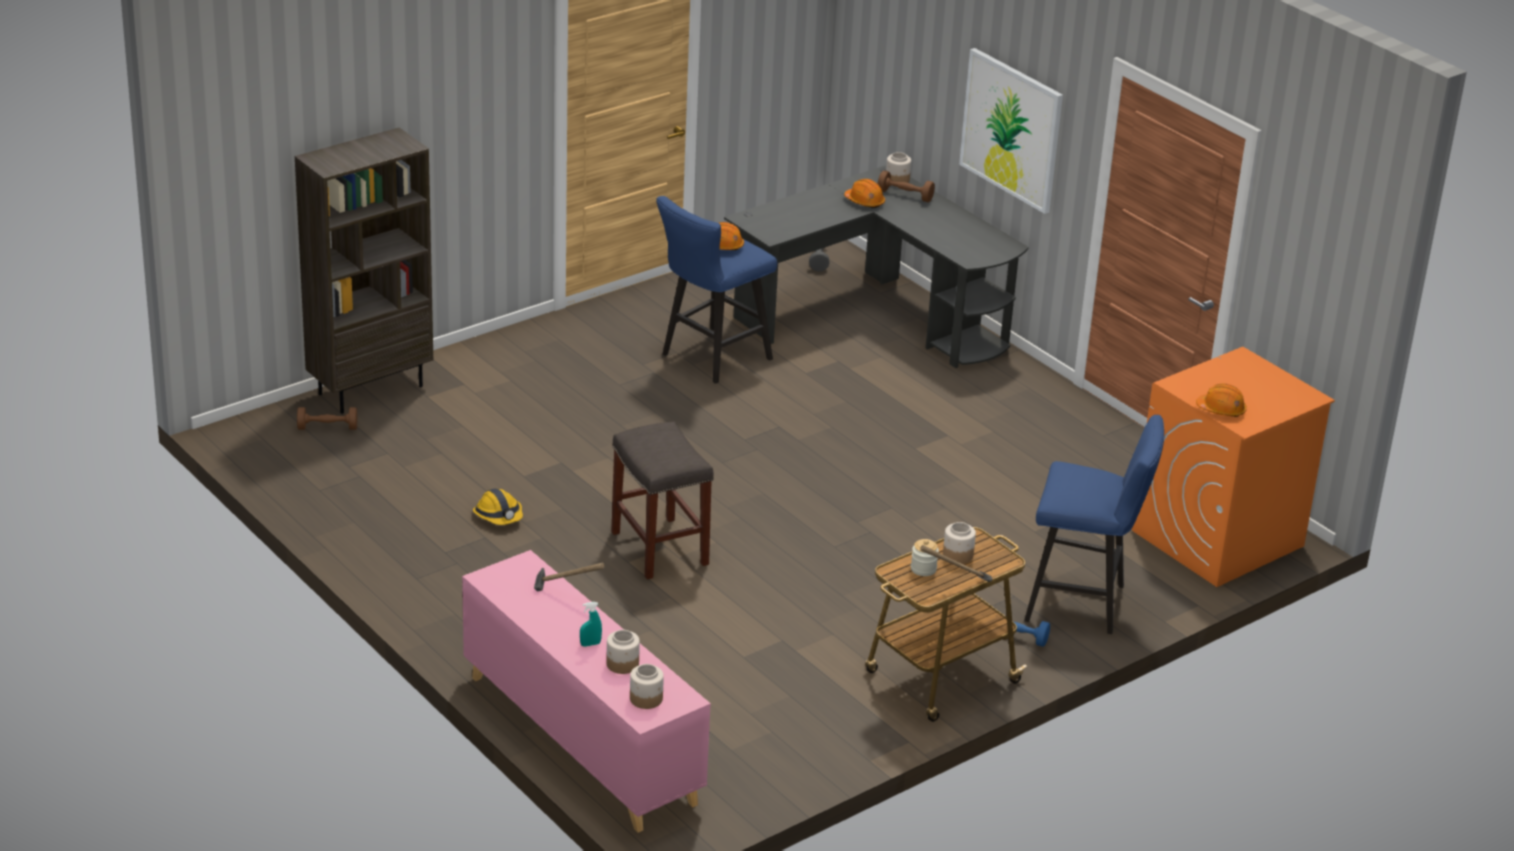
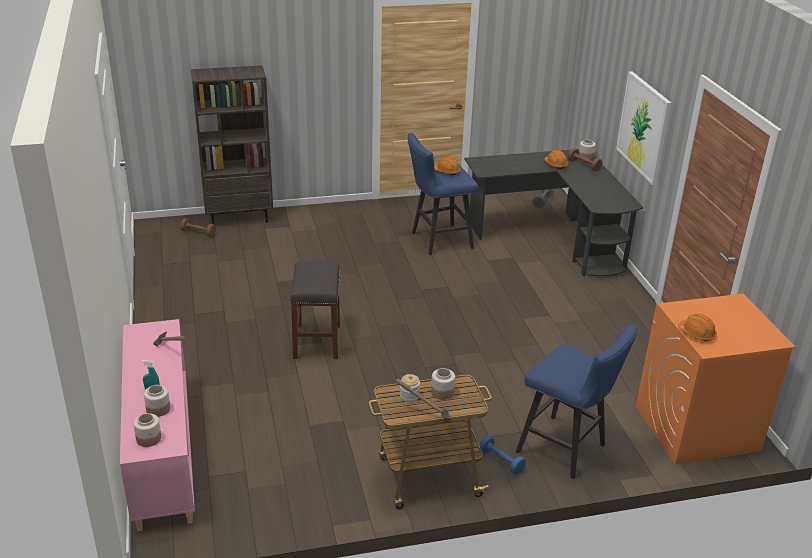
camera: 25 degrees right, 0 degrees up
(499, 516) = (243, 300): hard hat -> none

